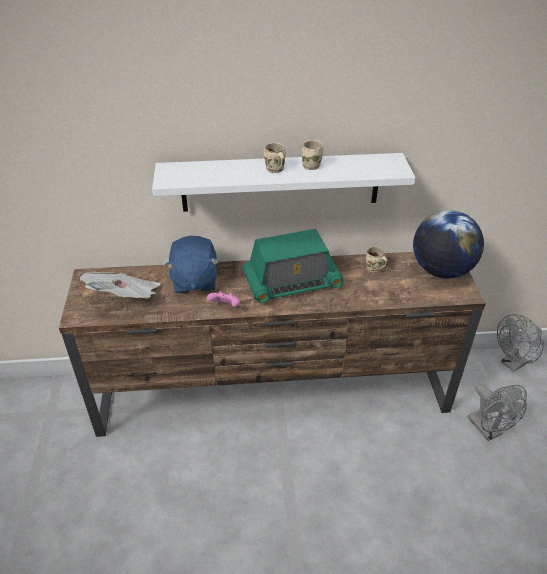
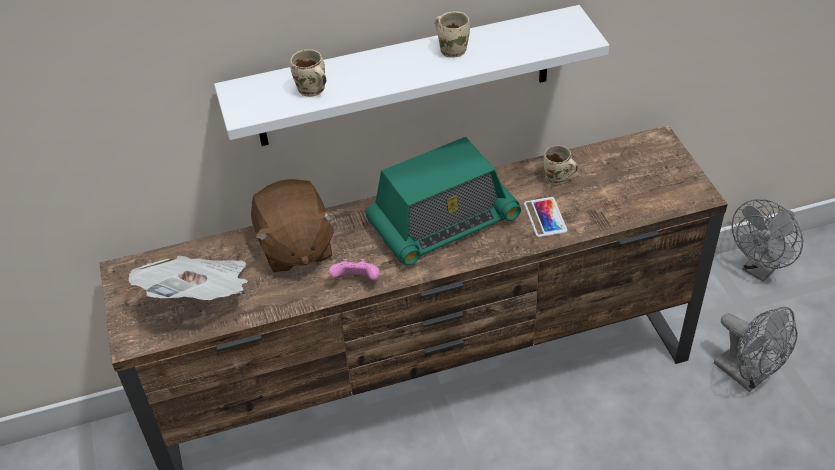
camera: 10 degrees left, 5 degrees up
(194, 281) = (295, 247): blue plush toy -> brown plush toy
(274, 170) = (401, 66): beige mug -> beige mug (311, 91)
(359, 290) = (545, 217): none -> phone
(441, 270) = (653, 164): globe -> none

